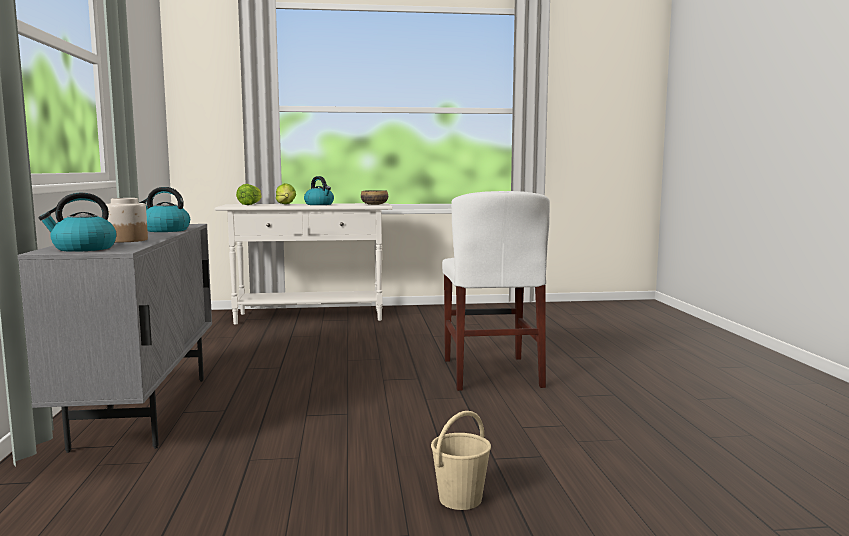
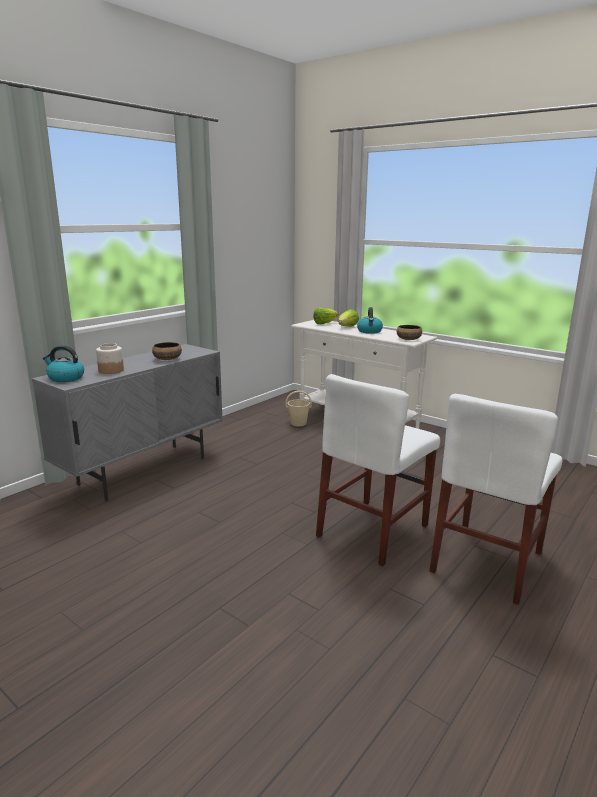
camera: 45 degrees right, 10 degrees up
(165, 230) = (167, 359): kettle -> bowl
(461, 499) = (145, 625): beige bucket -> beige bucket (298, 423)
(596, 362) = (487, 561): none -> white chair

